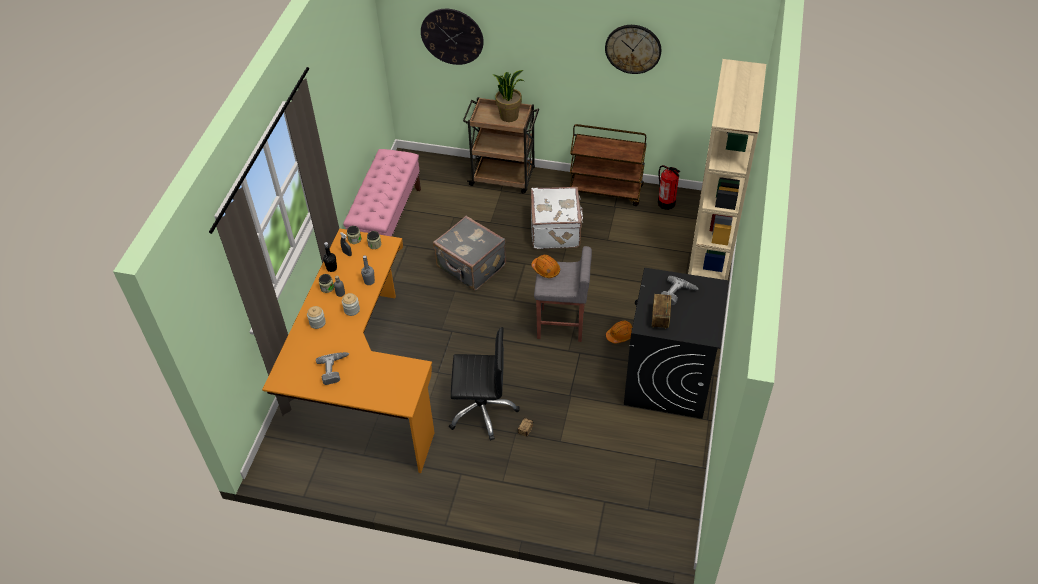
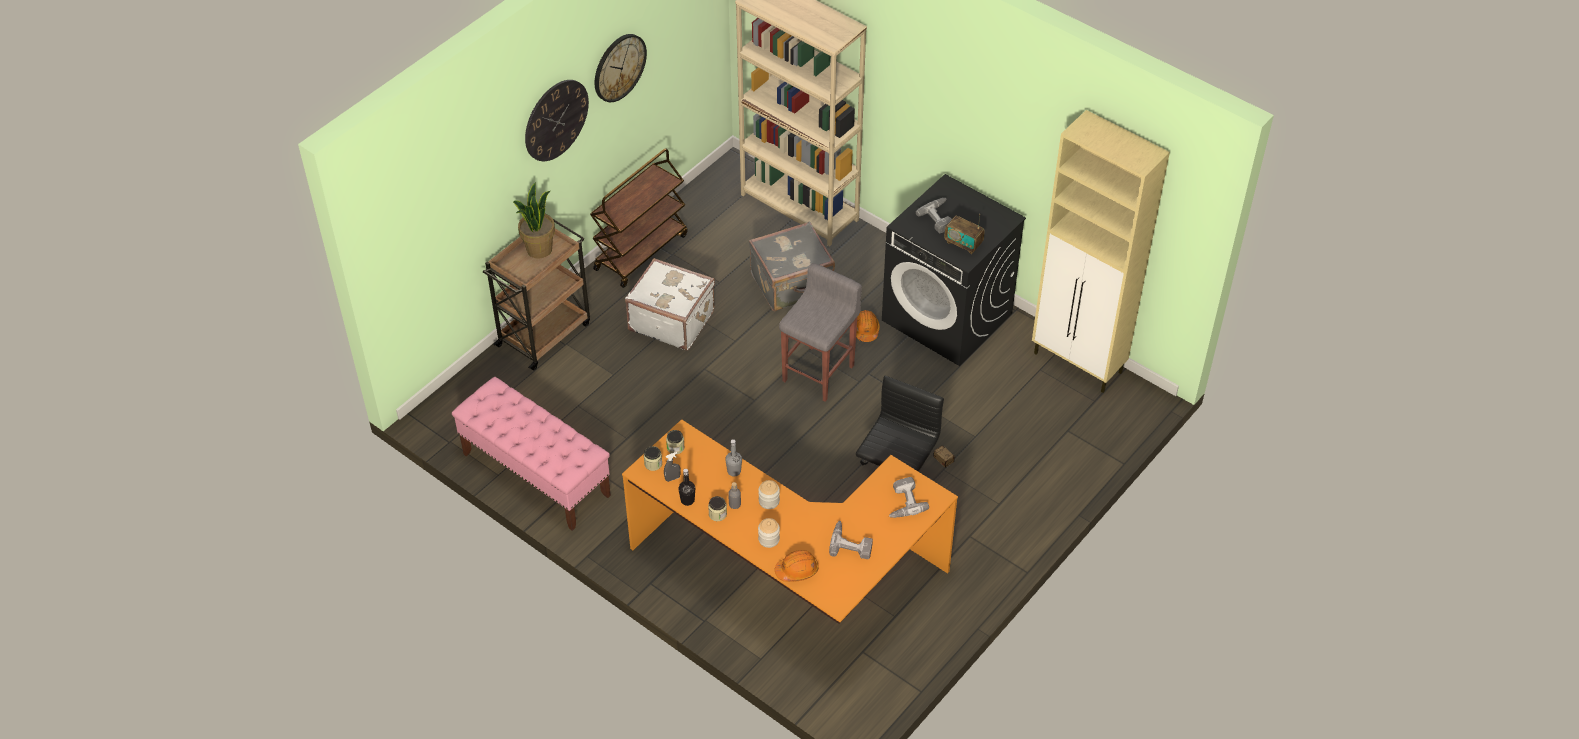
camera: 65 degrees left, 0 degrees up
(388, 385) = (902, 502): none -> power drill
(452, 36) = (446, 210): wall clock -> wall clock (556, 120)
(470, 267) = (675, 420): grey suitcase -> grey suitcase (792, 285)
(546, 270) = (798, 322): orange hard hat -> orange hard hat (797, 570)
(666, 203) = (699, 209): fire extinguisher -> none
(681, 483) = (1078, 363): none -> beige cabinet

